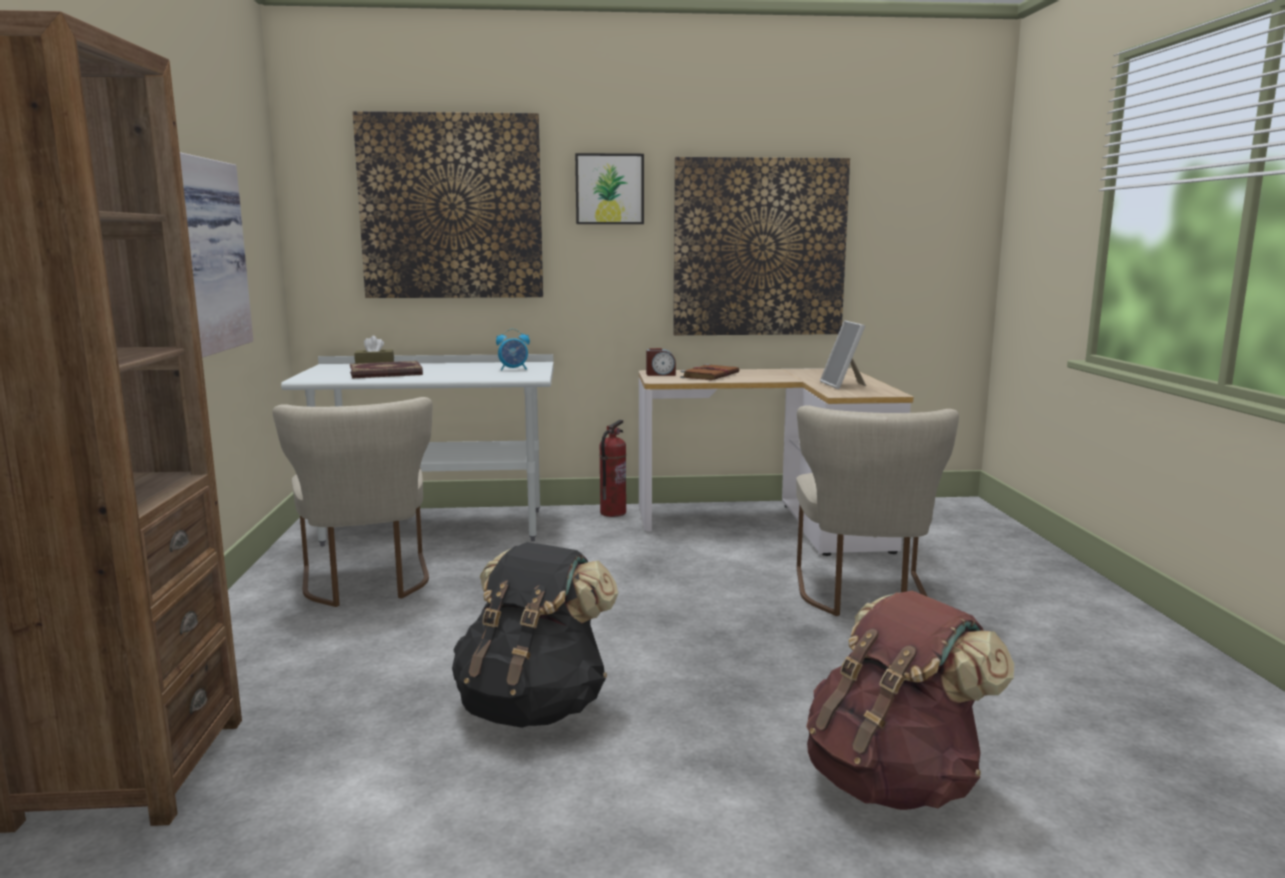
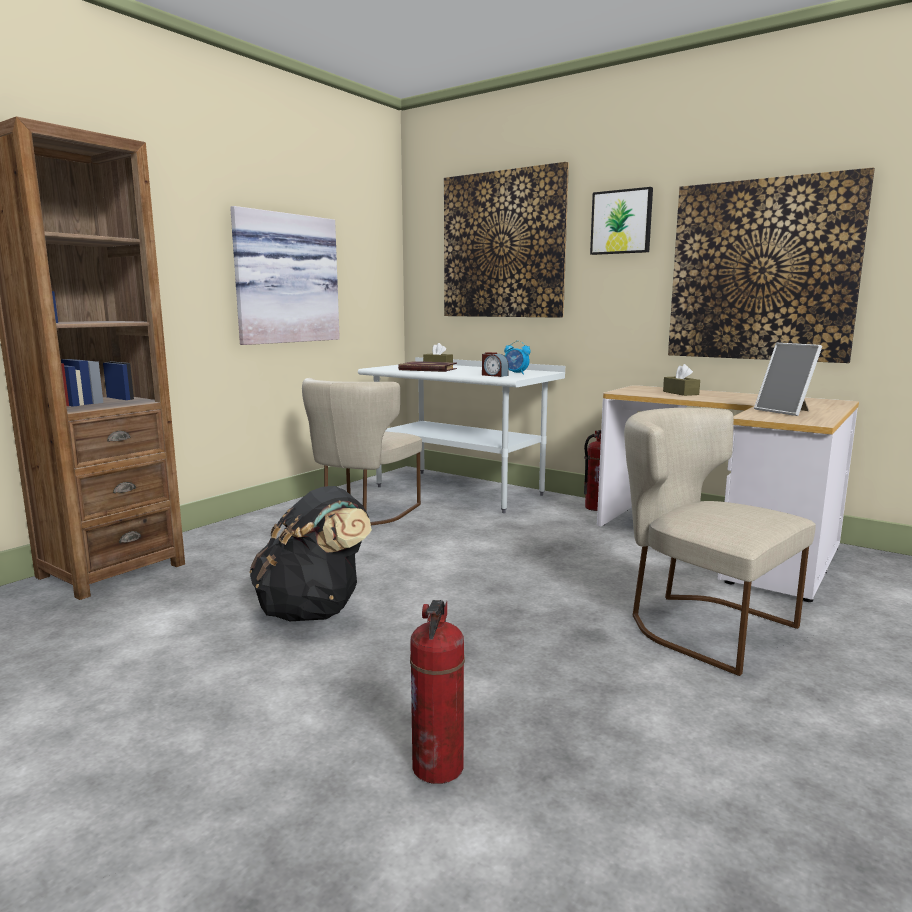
camera: 40 degrees right, 0 degrees up
(660, 374) = (638, 389): alarm clock -> alarm clock (494, 375)
(710, 375) = (680, 393): brown book -> brown tissue box
(843, 385) = (786, 411): picture frame -> picture frame turned 60 degrees counterclockwise
(862, 596) = (699, 624): beige chair -> beige chair turned 90 degrees clockwise
(893, 781) = (439, 767): brown backpack -> fire extinguisher

